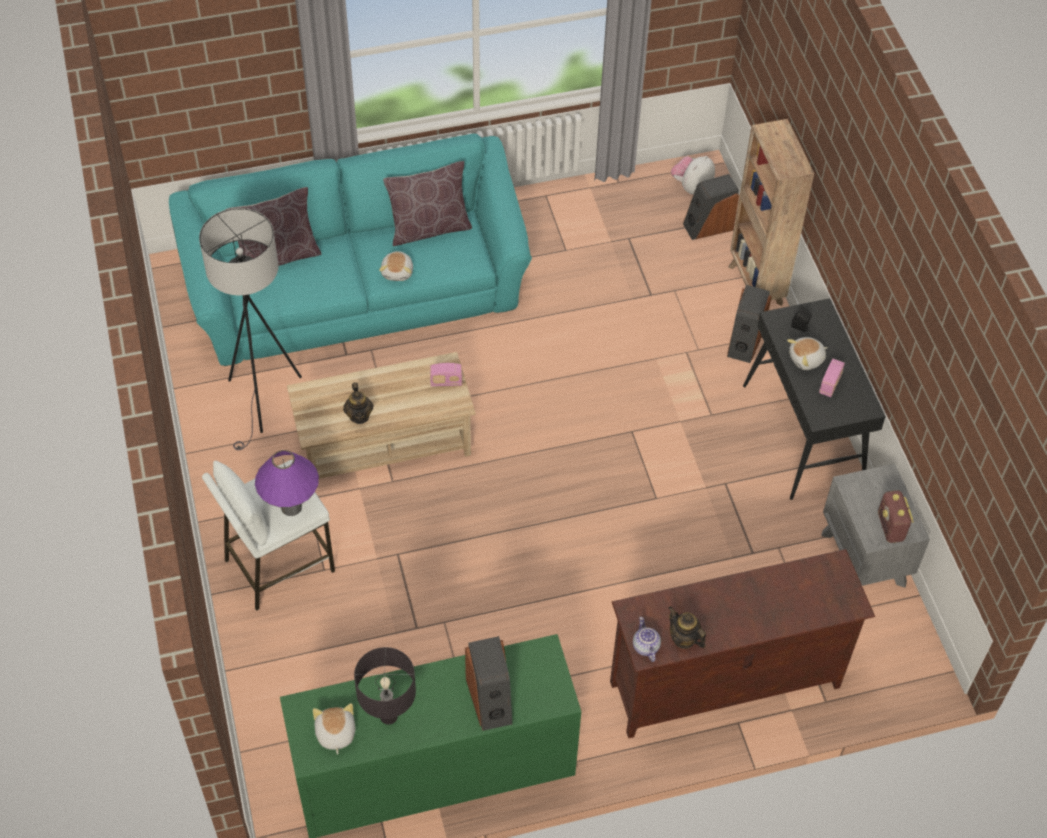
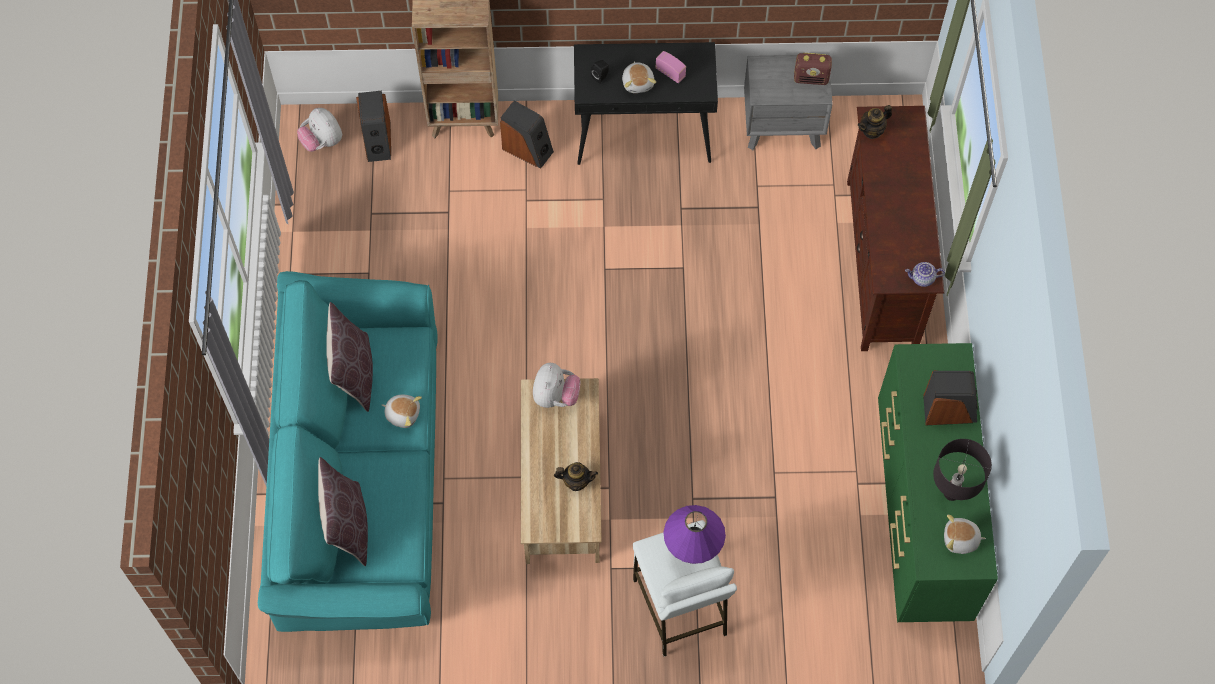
camera: 75 degrees left, 10 degrees up
(264, 402) = (481, 591): grey floor lamp -> none
(446, 382) = (555, 396): radio -> plush toy
(684, 638) = (920, 248): teapot -> teapot (872, 130)

